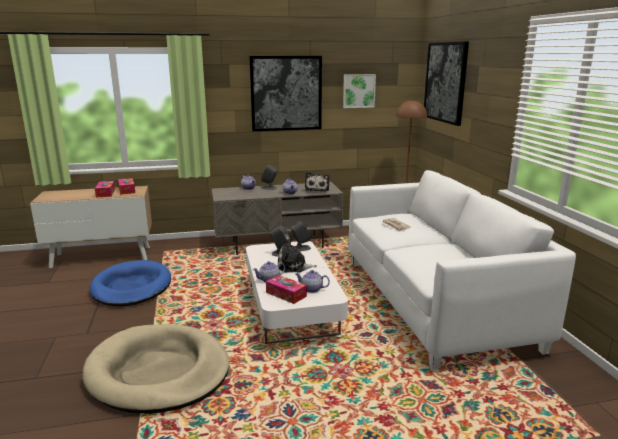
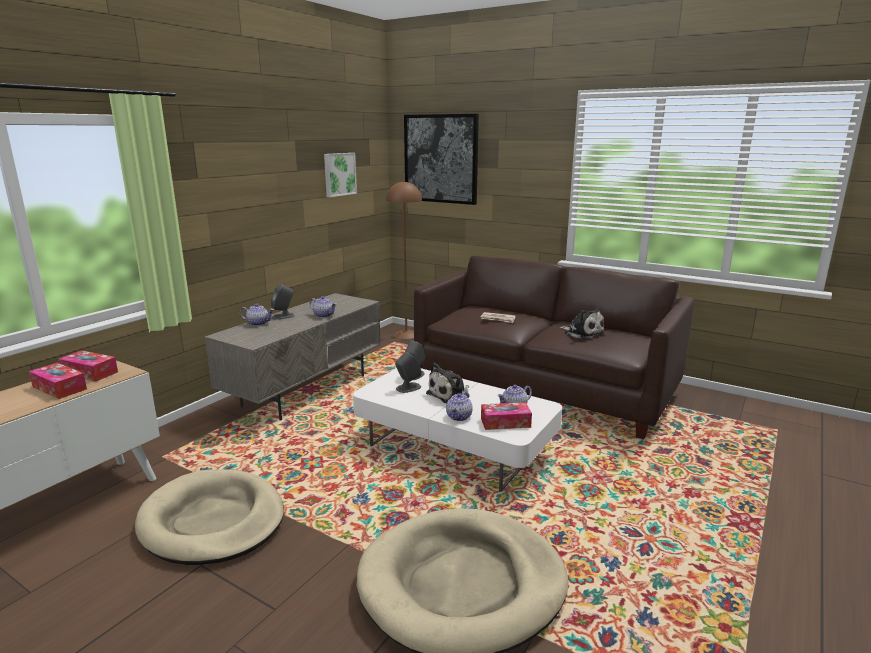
camera: 45 degrees left, 0 degrees up
(131, 287) = (213, 521): blue dog bed -> beige dog bed
(286, 93) = (268, 182): picture -> none
(317, 189) = (343, 304): plush toy -> plush toy (582, 333)
(433, 301) = (544, 387): white sofa -> brown sofa

